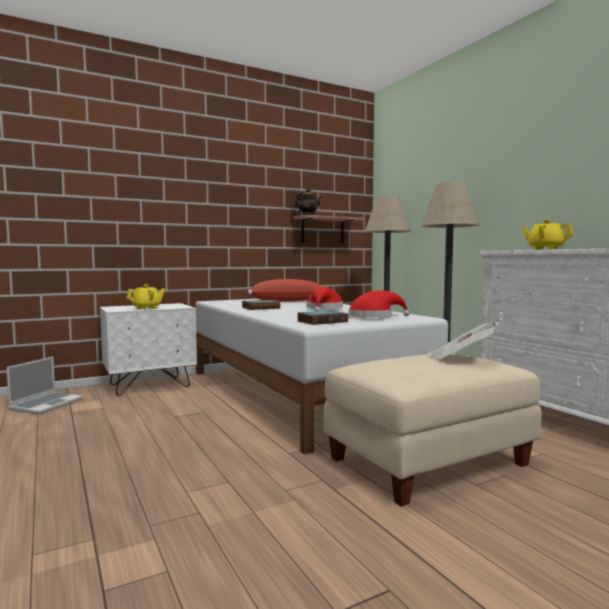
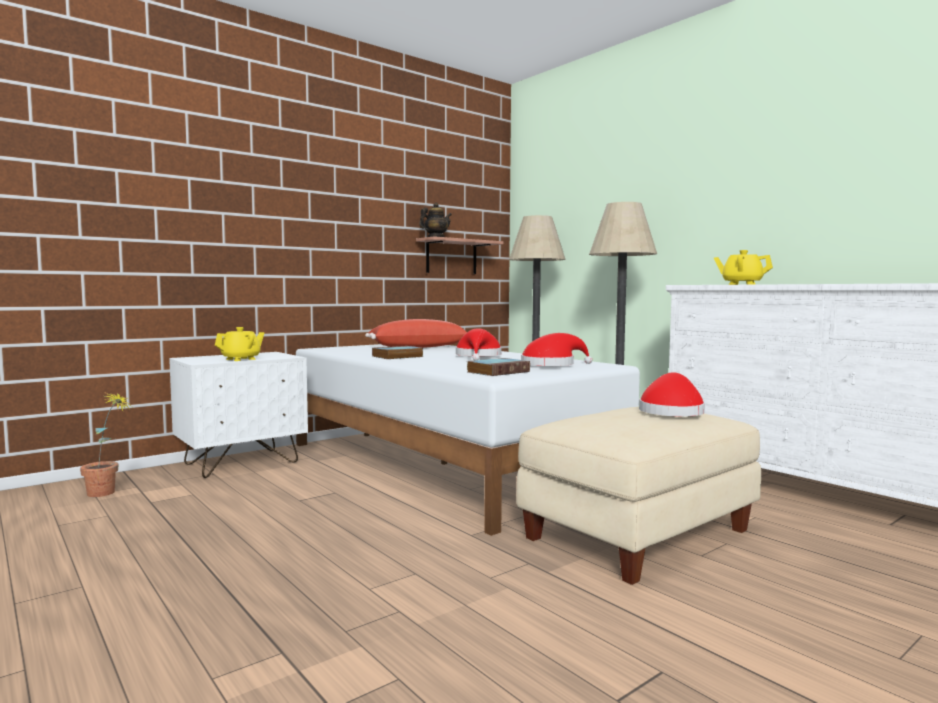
camera: 10 degrees left, 0 degrees up
(47, 404) = (107, 493): laptop -> potted plant
(460, 358) = (671, 412): newspaper -> red hat

